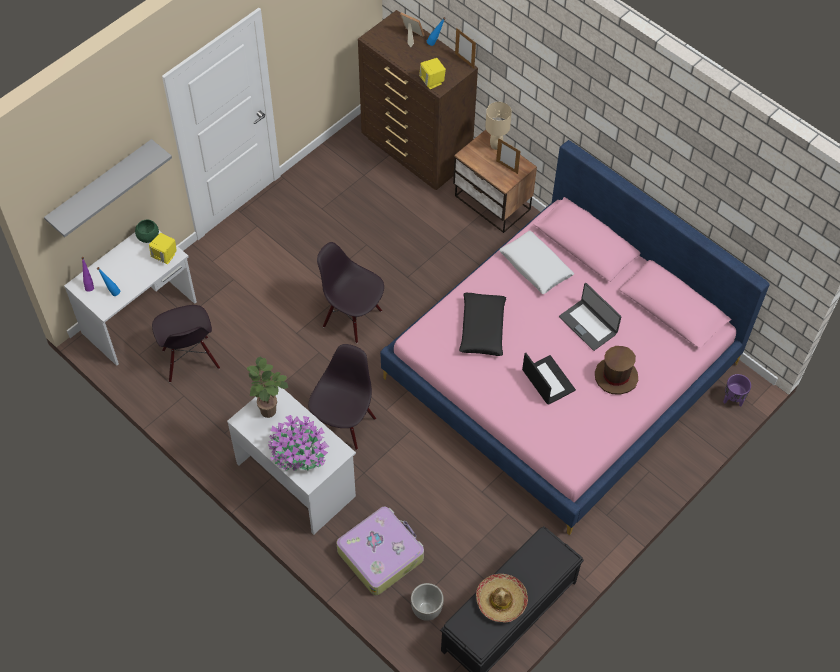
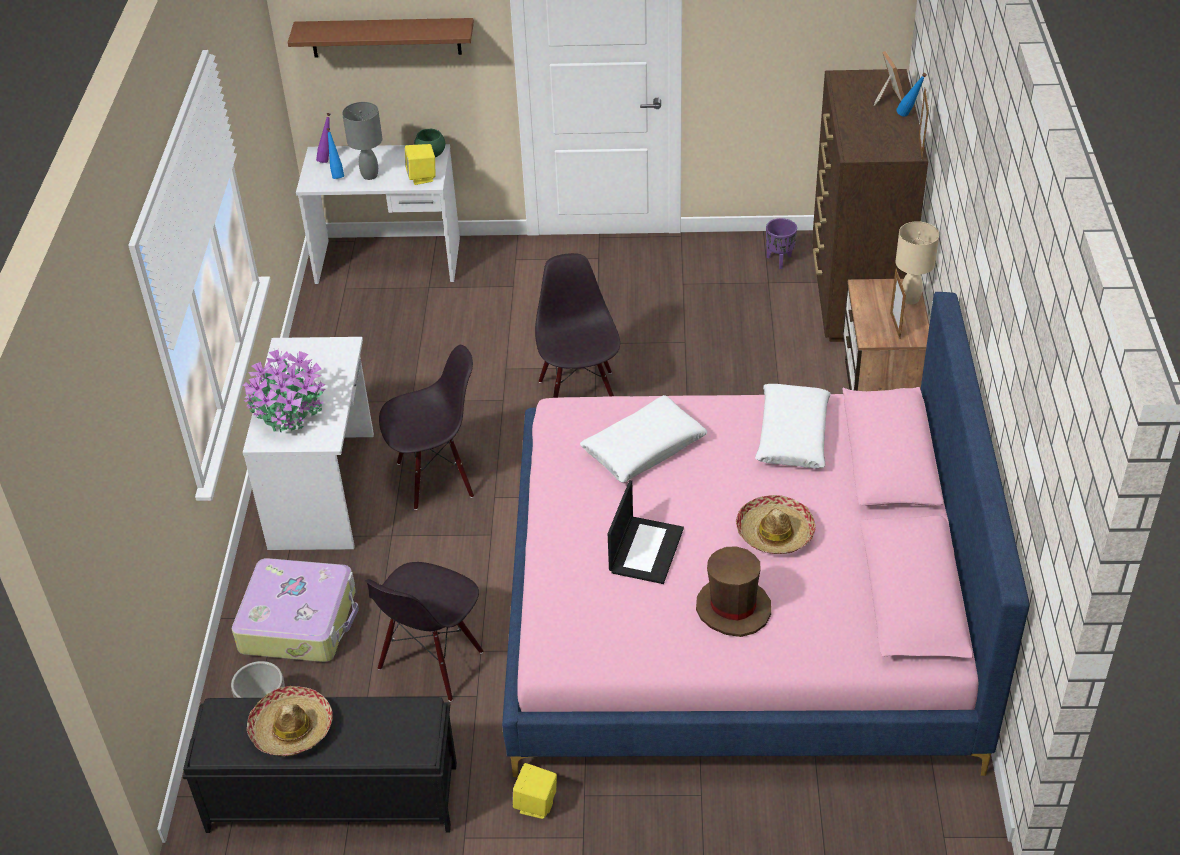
camera: 50 degrees right, 15 degrees down
(101, 186) = (385, 37): grey shelf -> brown shelf
(132, 277) = (370, 175): none -> grey table lamp
(190, 359) = (380, 322): black chair -> black chair (431, 662)
(270, 412) = (318, 359): potted plant -> none
(432, 81) = (853, 145): yellow speaker -> yellow speaker (536, 805)
(482, 328) = (643, 448): black pillow -> white pillow
(588, 325) = (774, 532): laptop -> hat
(733, 399) = (924, 810): purple planter -> purple planter (780, 260)

